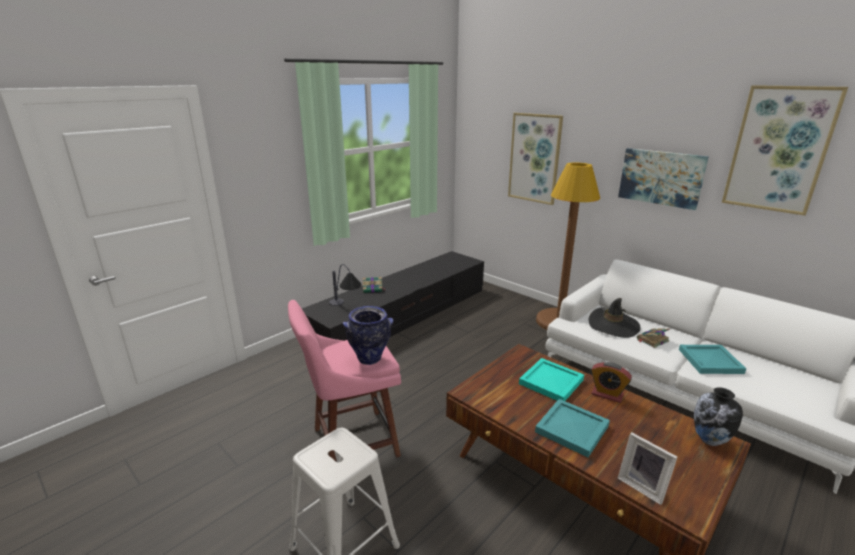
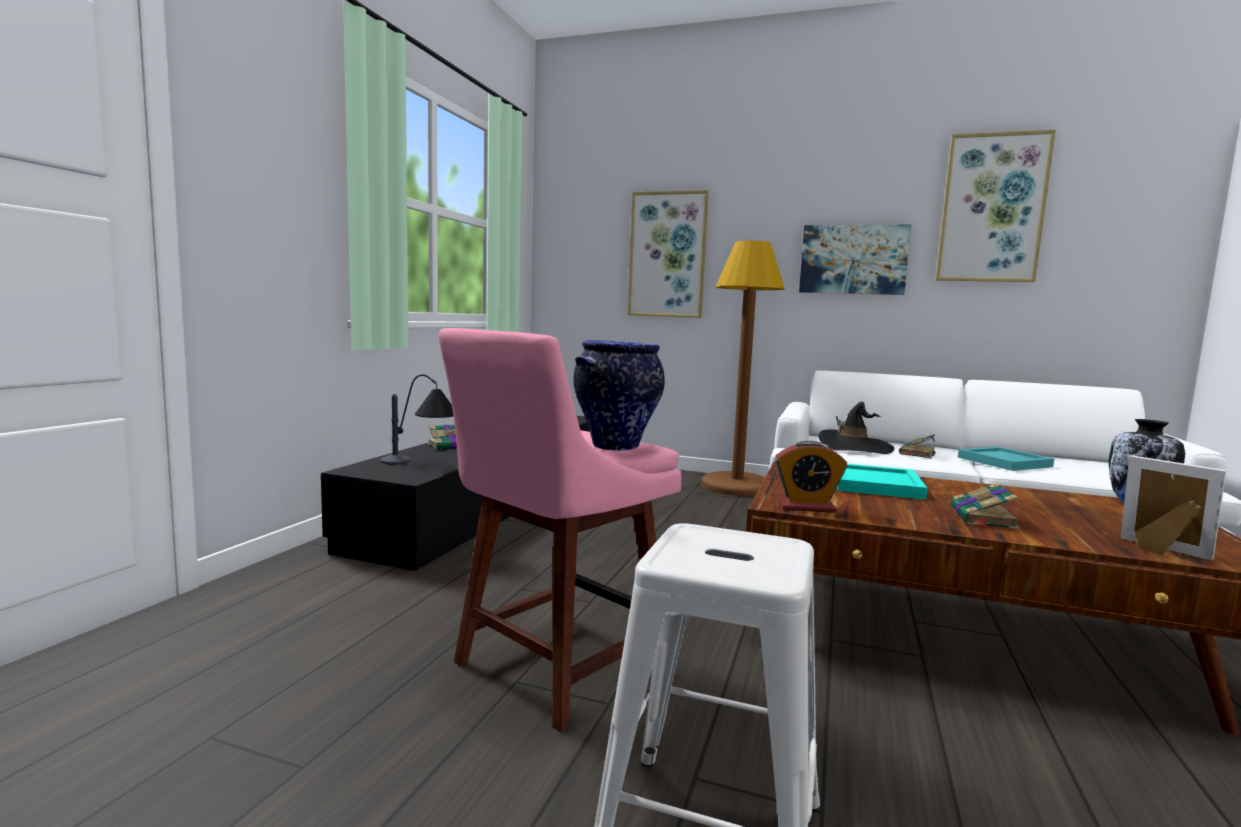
camera: 25 degrees left, 15 degrees down
(572, 430) = (983, 518): turquoise tray -> book
(607, 394) = (962, 487): alarm clock -> alarm clock (806, 507)
(643, 486) = (1160, 551): picture frame -> picture frame turned 150 degrees counterclockwise

